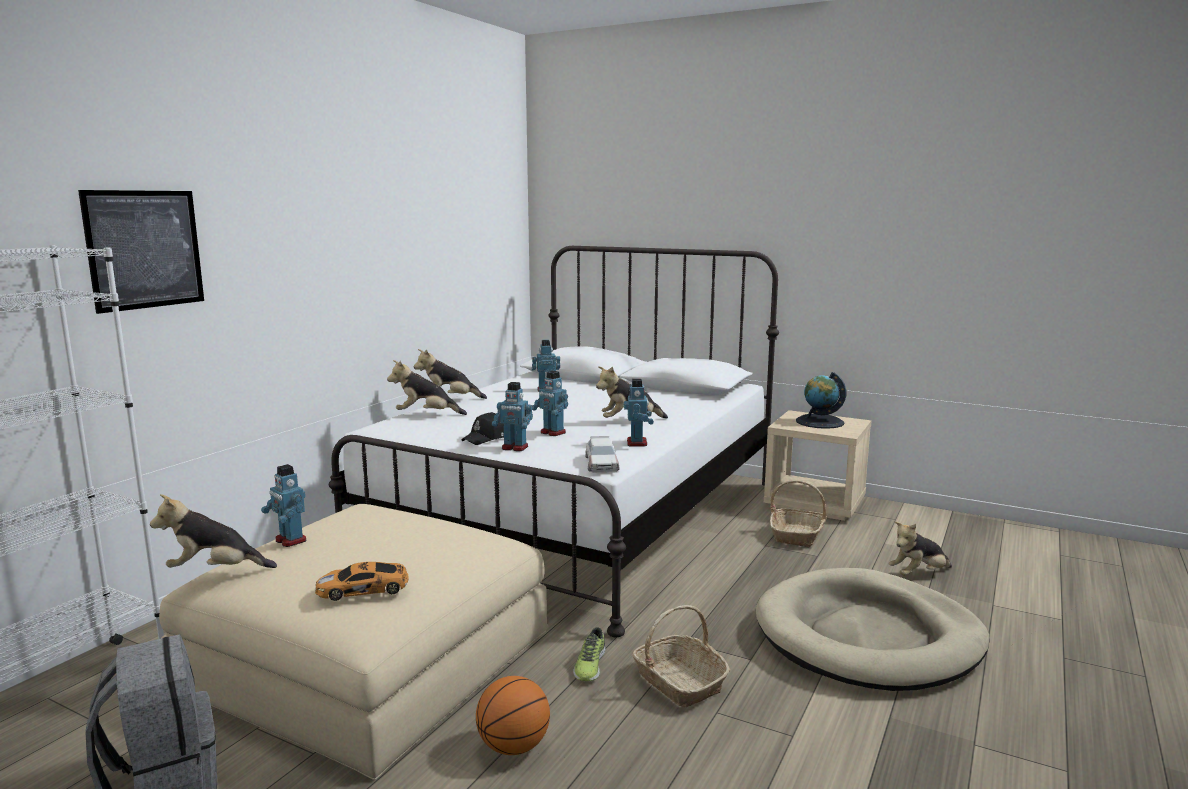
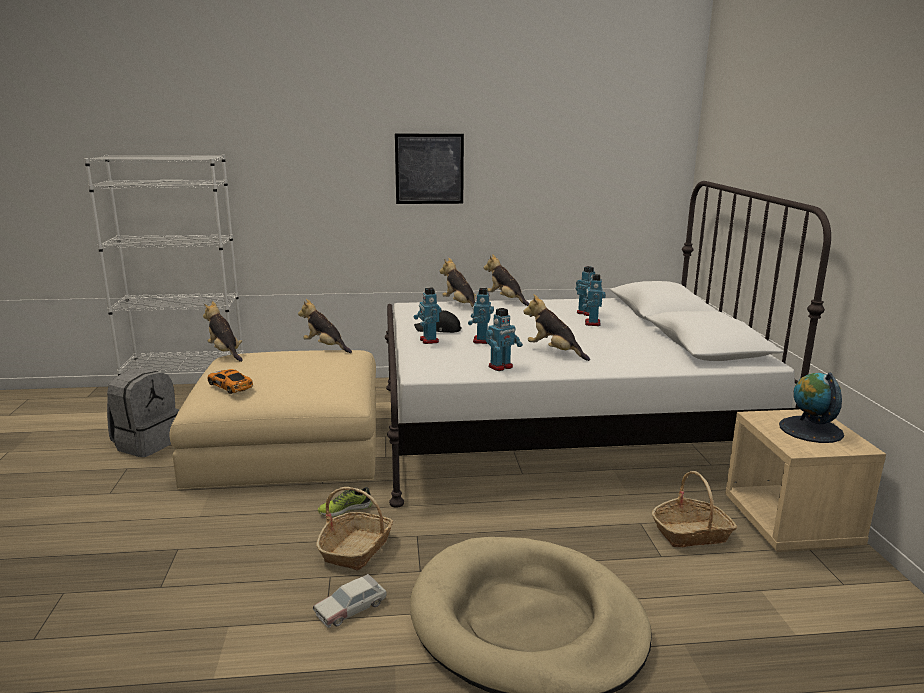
camera: 55 degrees right, 5 degrees up
(145, 249) = (283, 159): picture -> picture (429, 169)
(290, 540) = (274, 352): toy robot -> toy robot (592, 323)
(513, 747) = (233, 516): basketball -> none
(601, 463) = (432, 369): toy car -> toy car (351, 608)
(918, 574) = (712, 629): plush toy -> plush toy (325, 347)

